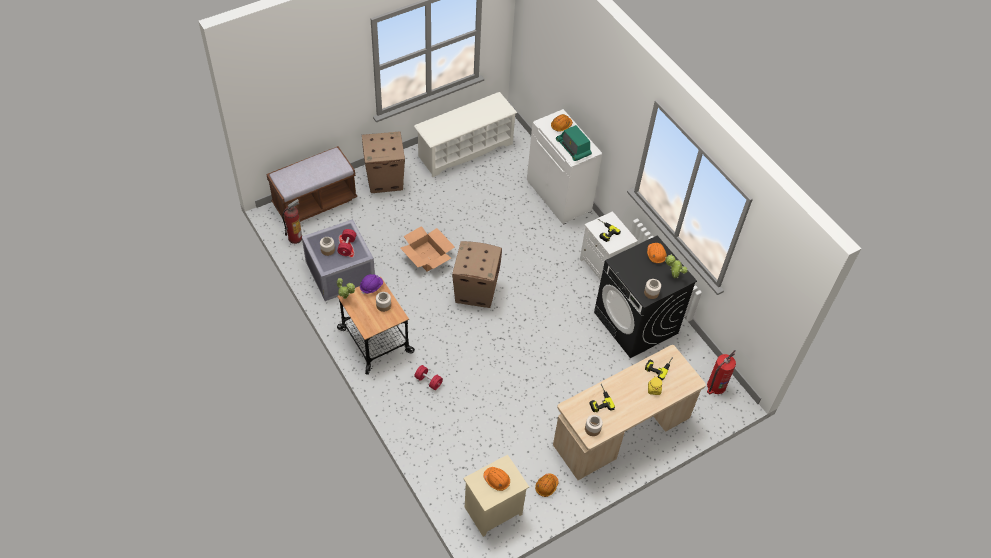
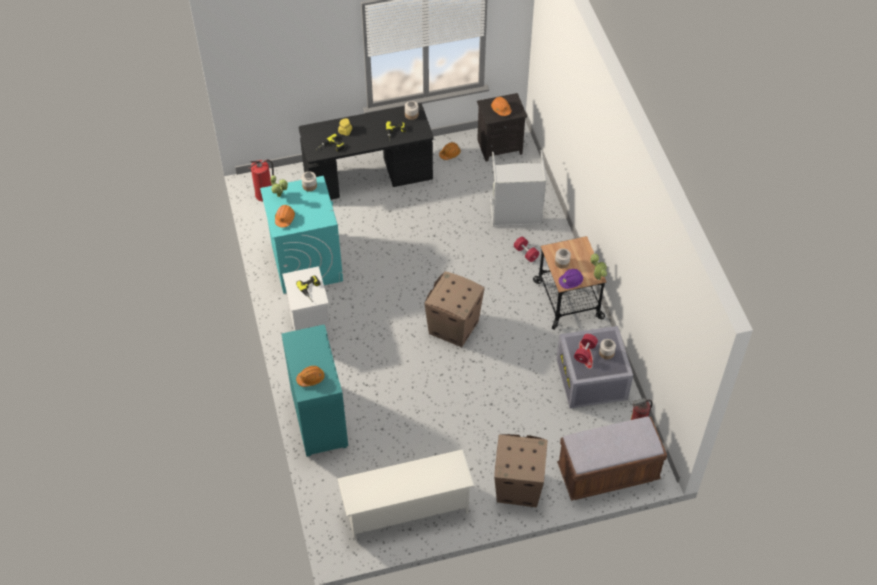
camera: 160 degrees left, 0 degrees up
(427, 256) = (493, 377): cardboard box -> none
(450, 423) = (516, 215): none -> grey laundry basket
(493, 512) = (500, 146): beige nightstand -> black nightstand
(559, 196) = (318, 418): white cabinet -> turquoise cabinet
(573, 148) = (311, 346): radio -> none
(621, 432) = (368, 177): beige desk -> black desk
(636, 323) = (306, 262): black washing machine -> turquoise washing machine

